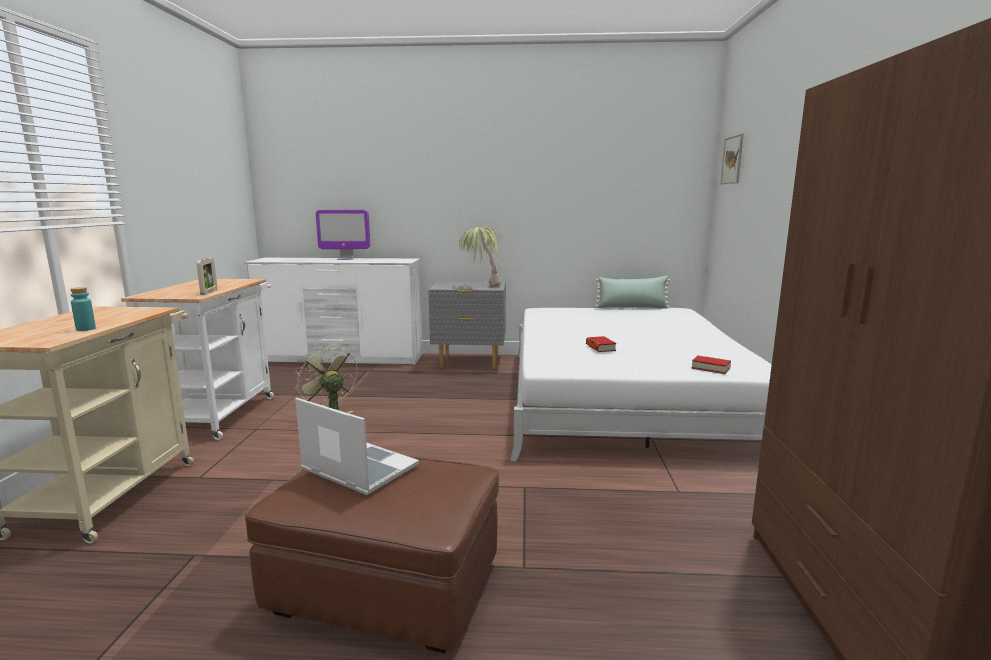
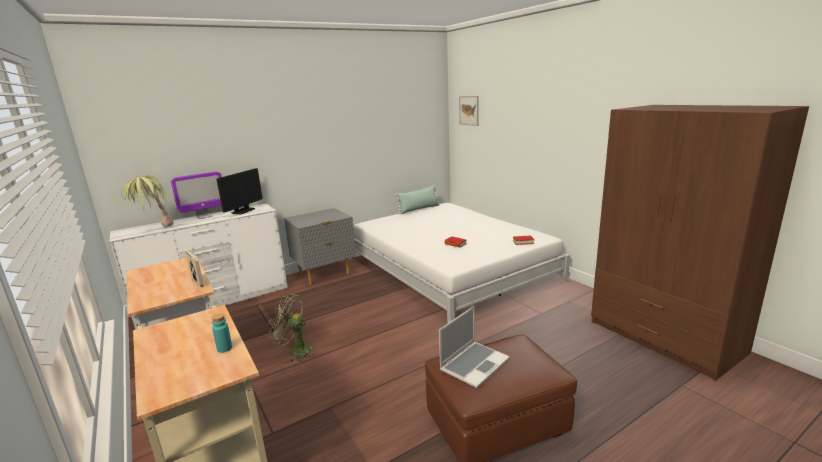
camera: 35 degrees left, 5 degrees up
(357, 468) = (474, 364): laptop -> laptop turned 135 degrees clockwise
(384, 260) = (243, 211): none -> monitor
(480, 286) = (330, 217): potted plant -> potted plant (154, 229)

